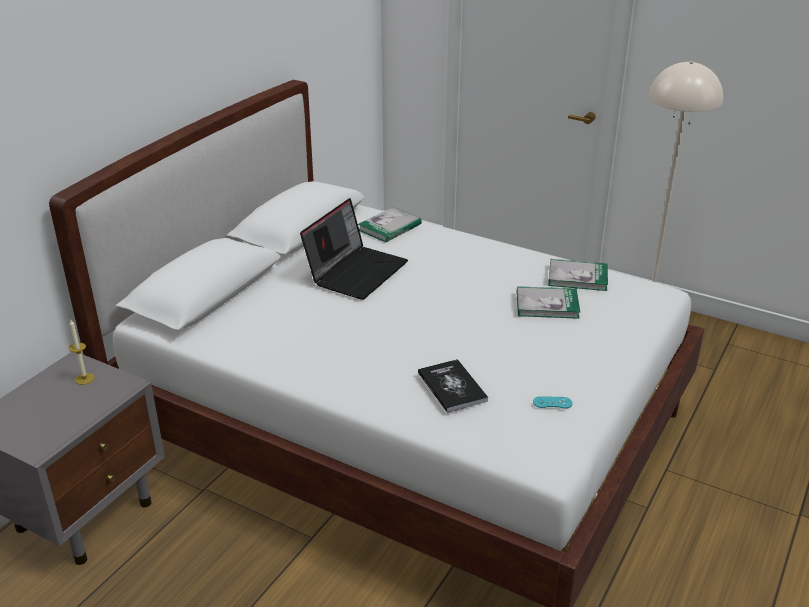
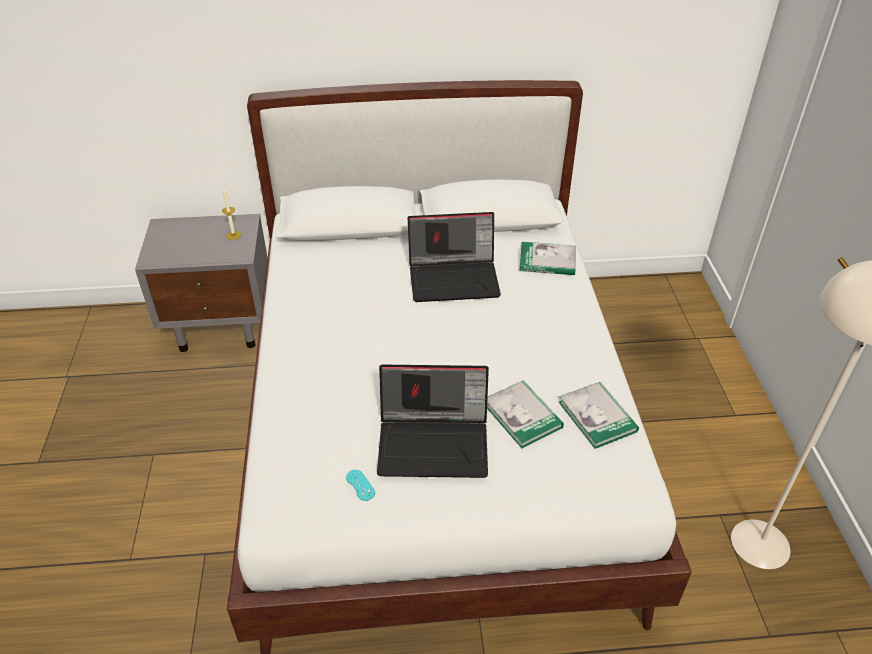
camera: 55 degrees right, 10 degrees up
(452, 387) = (330, 410): book -> none
(540, 350) = (435, 442): none -> laptop

